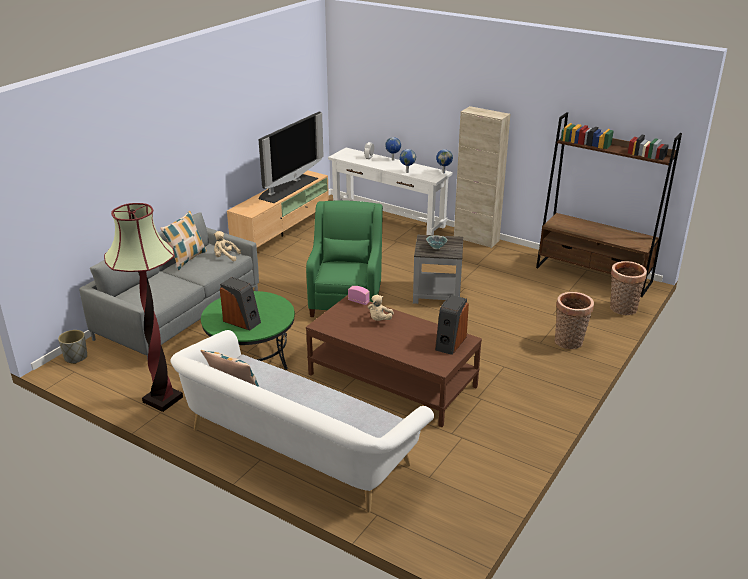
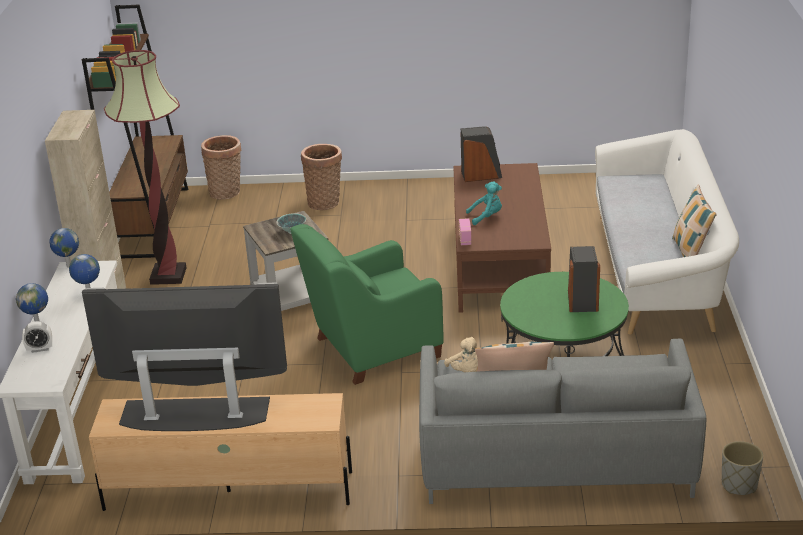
camera: 120 degrees left, 0 degrees up
(162, 399) = (707, 373): floor lamp -> floor lamp (168, 276)
(379, 320) = (486, 217): beige plush toy -> turquoise plush toy

